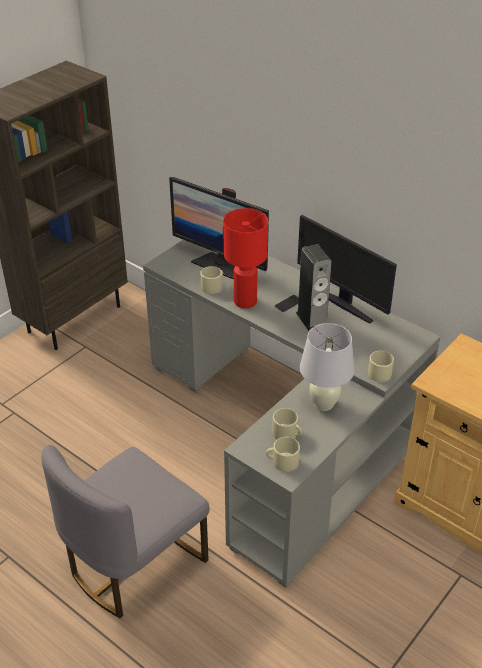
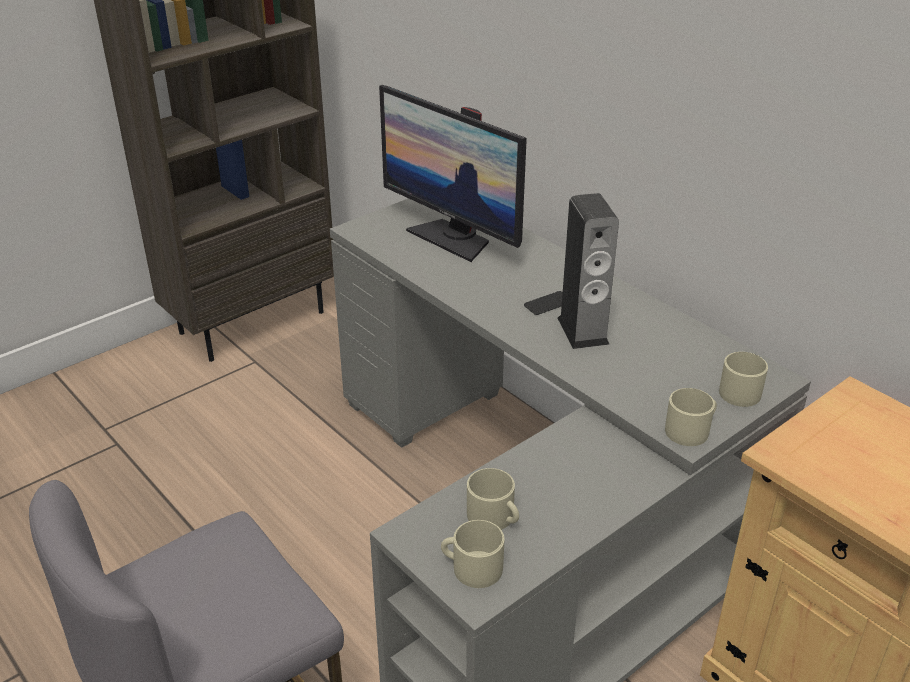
camera: 10 degrees right, 5 degrees down
(213, 286) = (431, 266): beige mug -> beige mug (743, 391)
(245, 302) = (476, 294): red table lamp -> none
(324, 404) = (575, 473): white table lamp -> none
(342, 303) = (641, 312): monitor -> none

